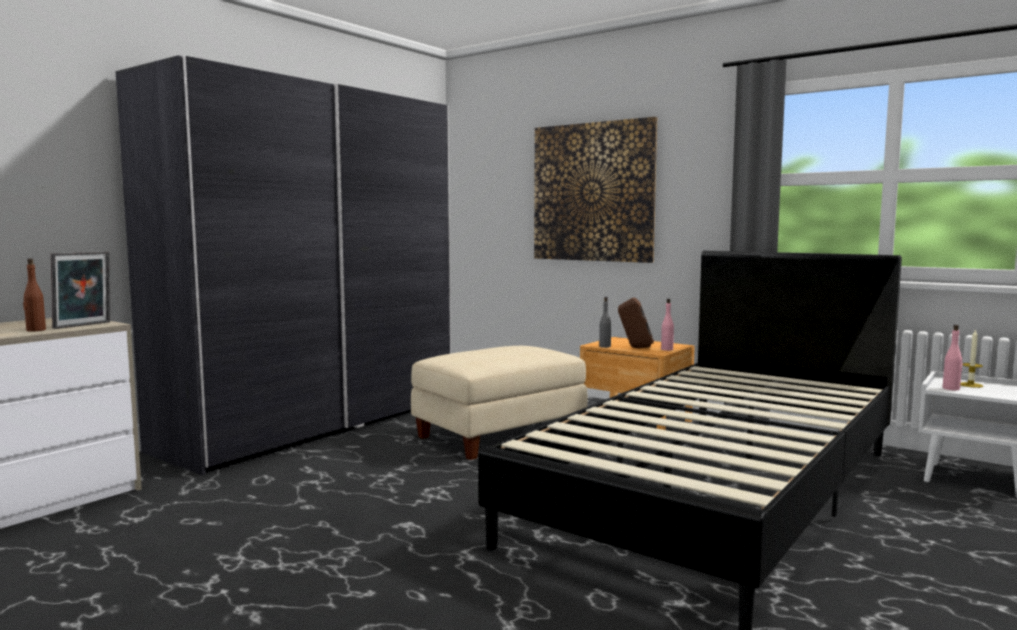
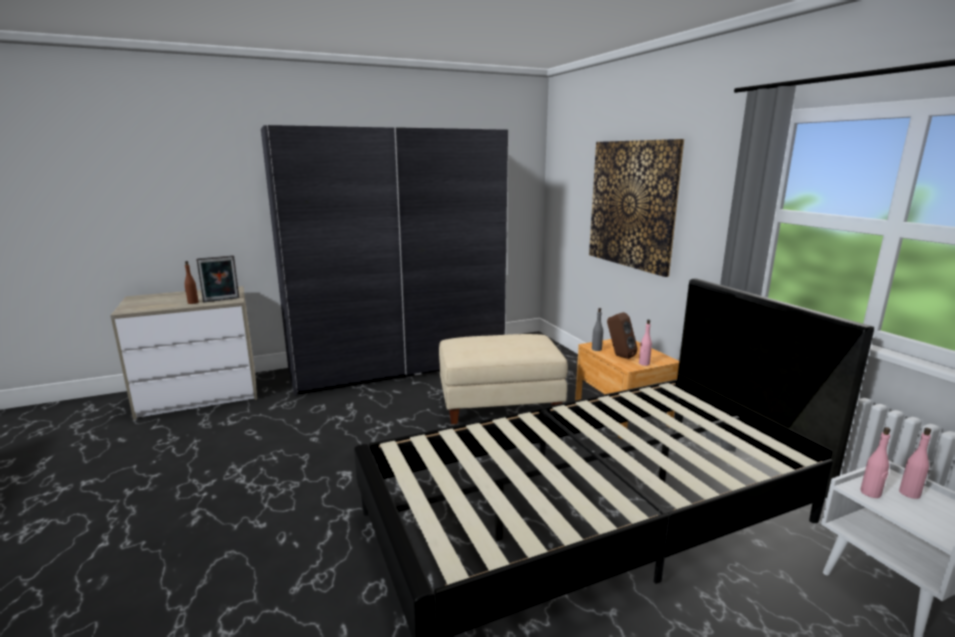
camera: 30 degrees right, 10 degrees up
(970, 385) = (909, 493): candle -> pink bottle

